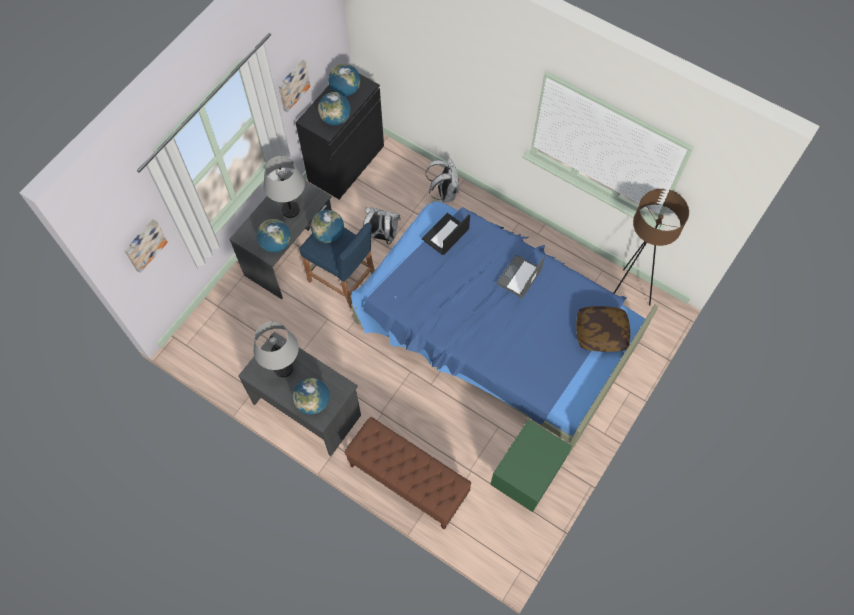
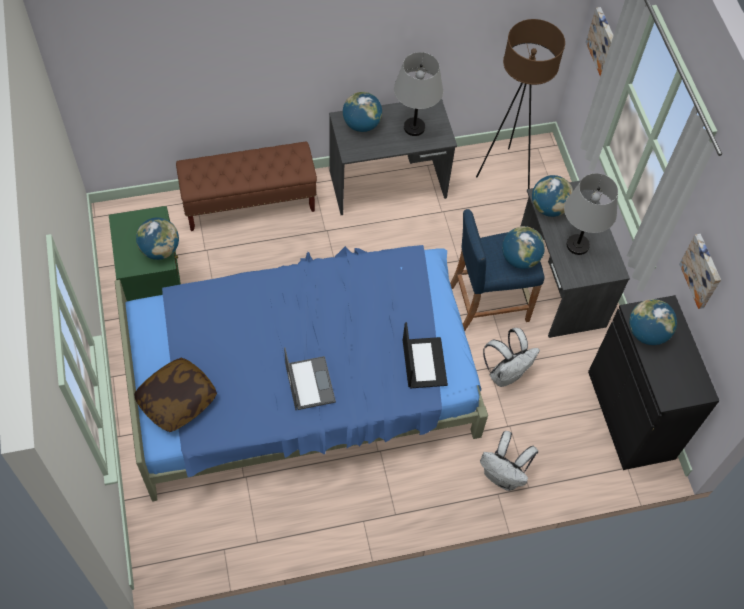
camera: 130 degrees right, 5 degrees down
(345, 90) = (681, 372): globe -> globe (160, 250)
(626, 292) = (209, 540): brown floor lamp -> brown floor lamp (505, 172)

